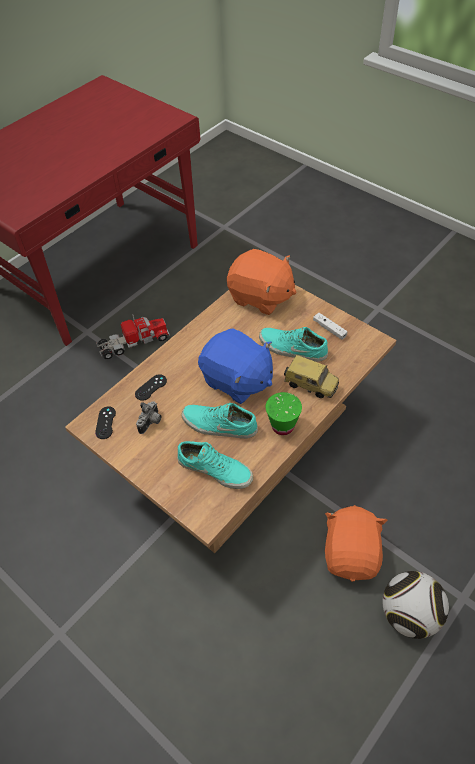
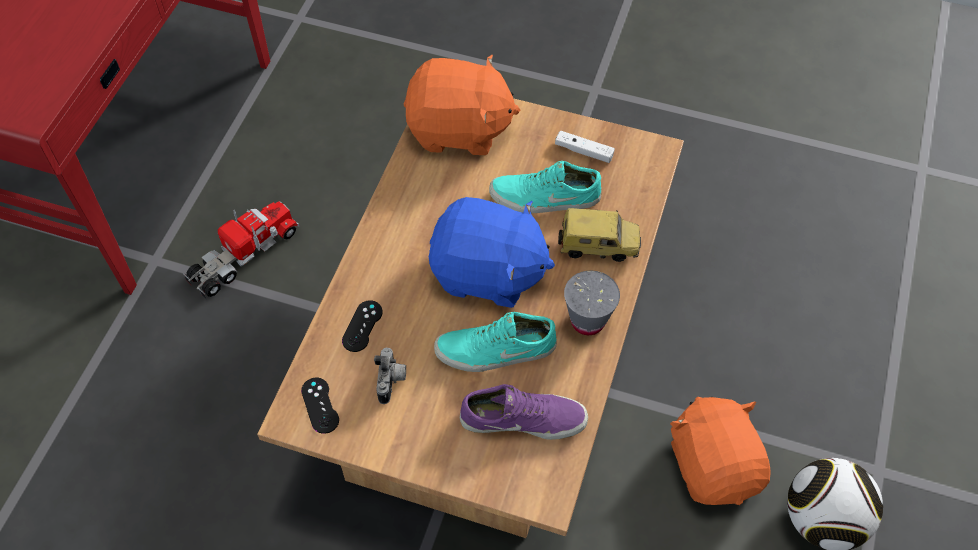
camera: 25 degrees left, 5 degrees up
(216, 469) = (523, 417): turquoise shoe -> purple shoe
(283, 426) = (587, 321): green cup -> grey cup

